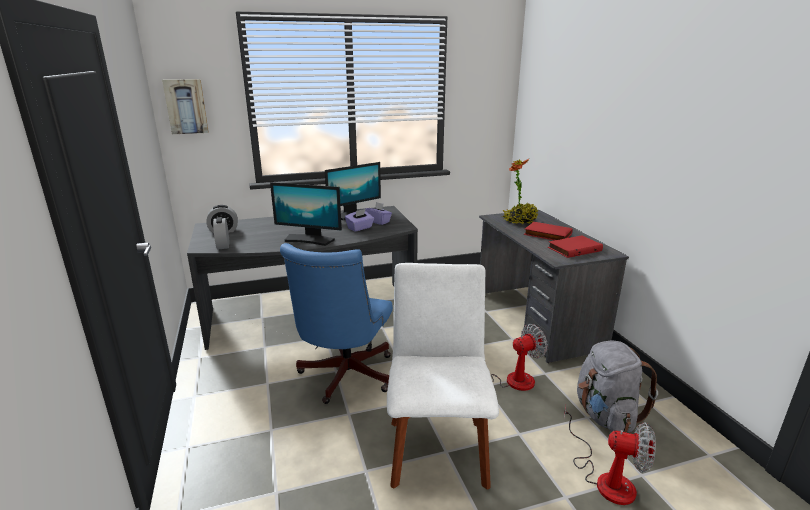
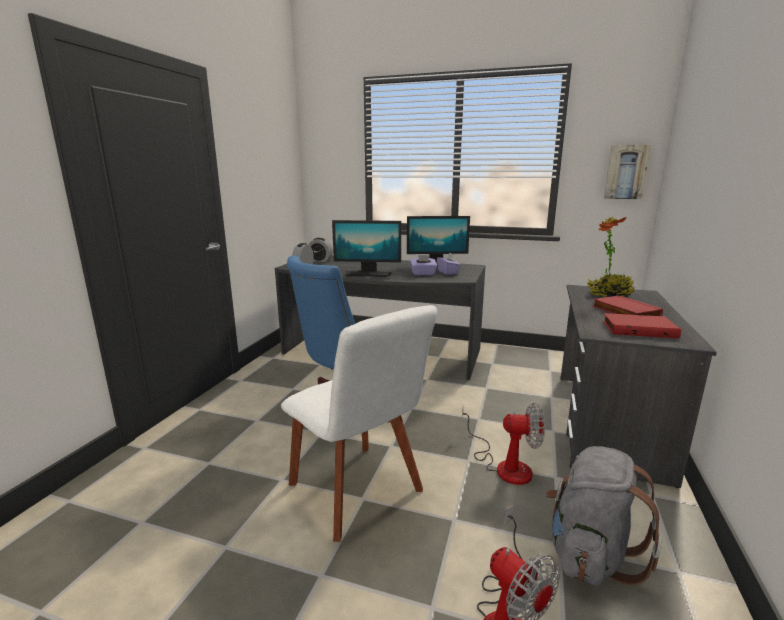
camera: 35 degrees right, 5 degrees down
(186, 106) = (321, 158): picture -> picture (626, 172)
(309, 240) = (367, 274): monitor -> monitor turned 45 degrees counterclockwise
(437, 448) = (359, 491): white chair -> white chair turned 105 degrees clockwise

